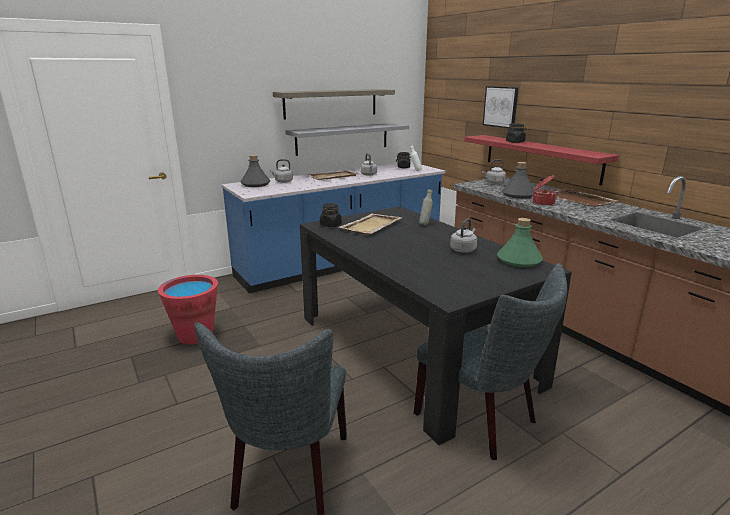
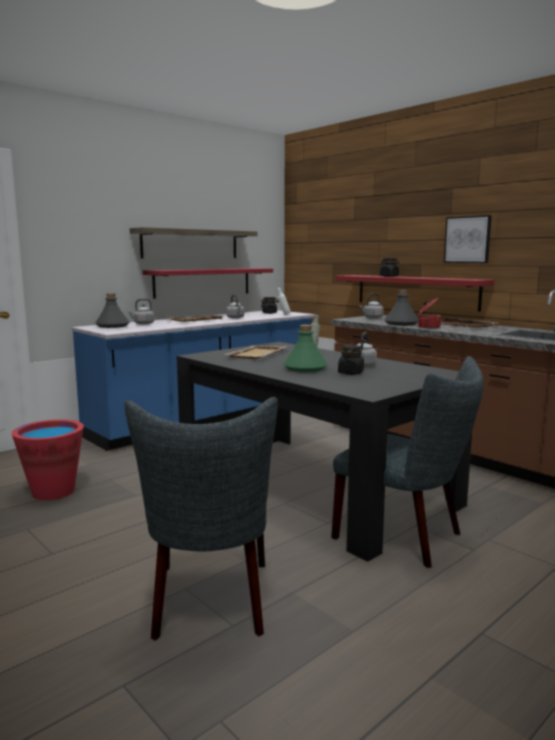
camera: 10 degrees left, 10 degrees down
(330, 225) = (212, 355): black jar -> black jar (350, 373)
(342, 138) = (203, 282): grey shelf -> red shelf
(501, 107) = (369, 245): picture -> picture (467, 239)
(518, 260) = (421, 369): green bottle -> green bottle (304, 368)

